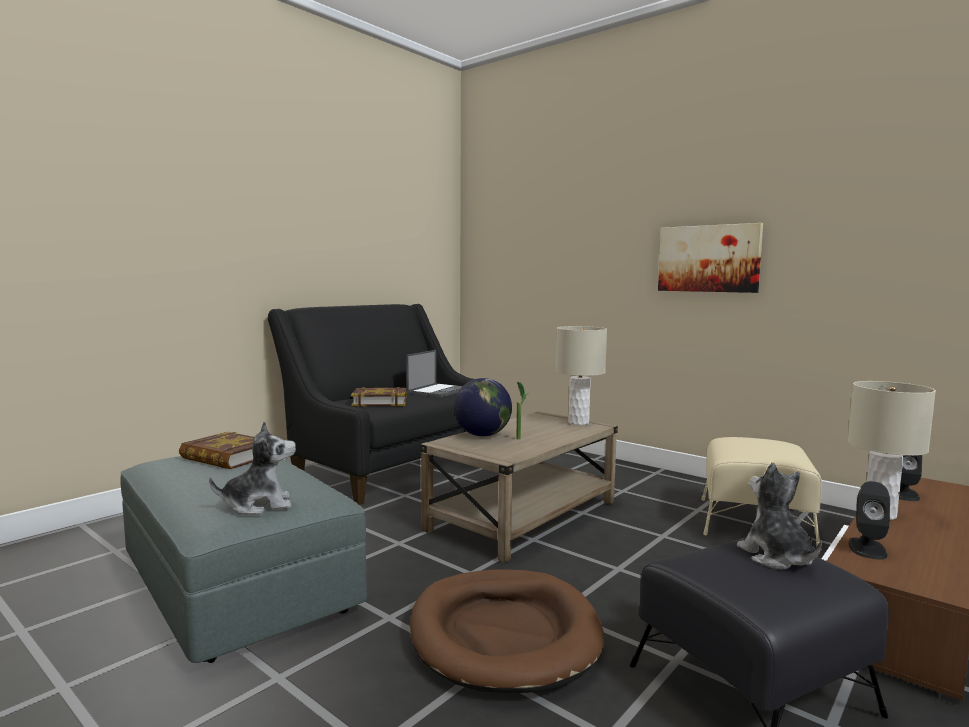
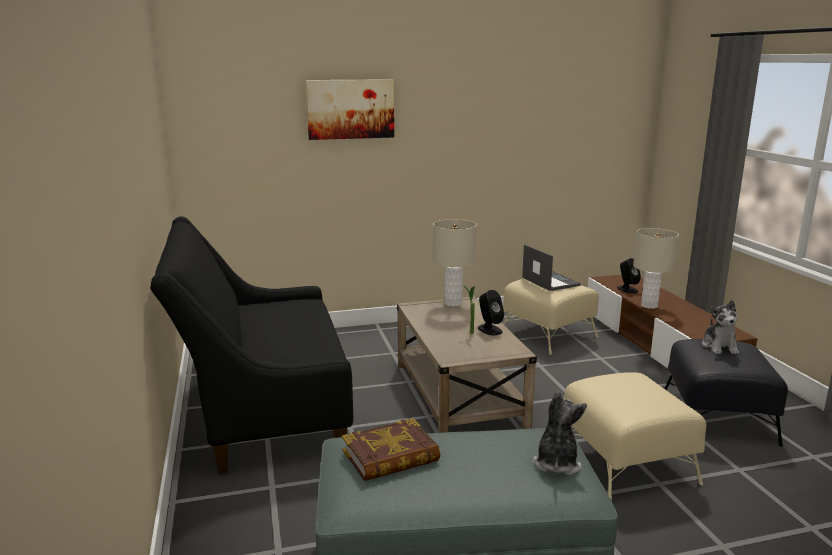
camera: 55 degrees left, 10 degrees up
(380, 401) = (285, 345): book -> none
(438, 391) = (281, 313): laptop -> laptop (549, 281)
(482, 435) = (446, 341): globe -> none
(504, 634) = (625, 463): brown dog bed -> beige ottoman
(708, 258) = (463, 142): picture -> picture (350, 109)
(776, 557) = (719, 347): plush toy -> plush toy turned 105 degrees counterclockwise
(867, 548) = (687, 327): black speaker -> black speaker (489, 330)

